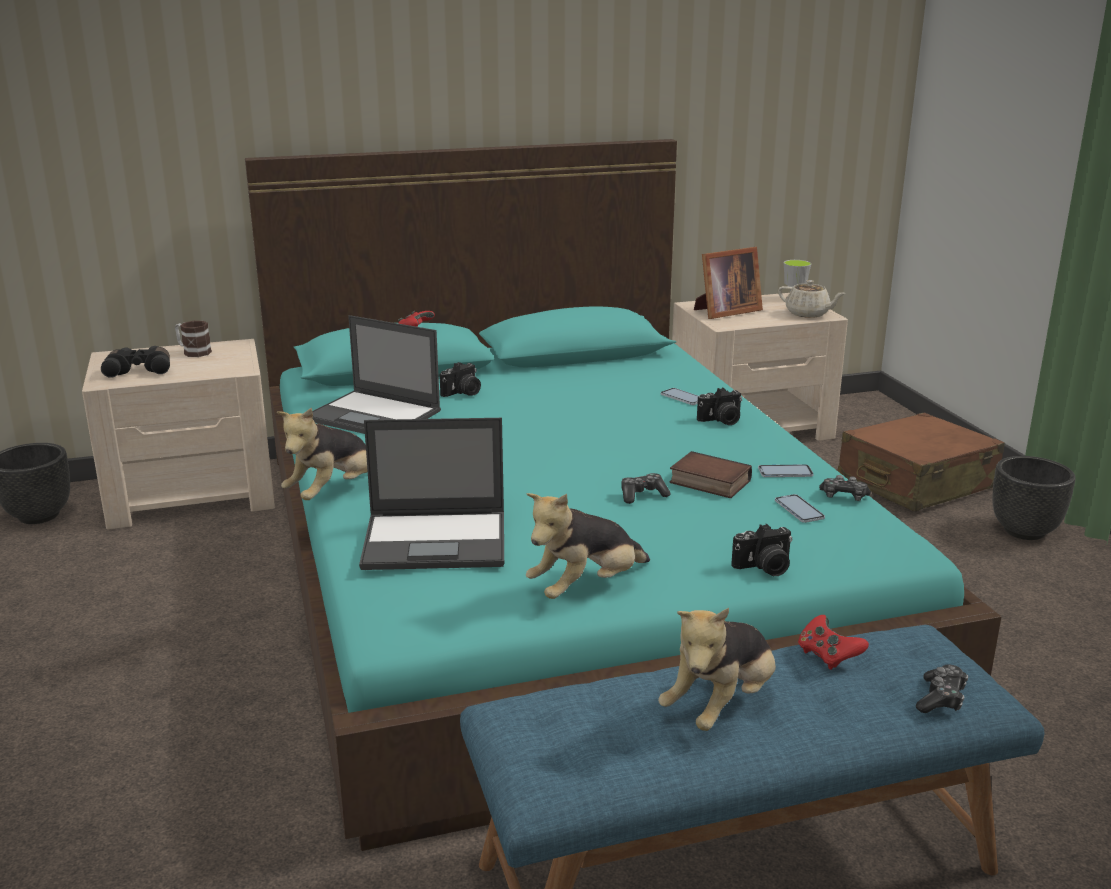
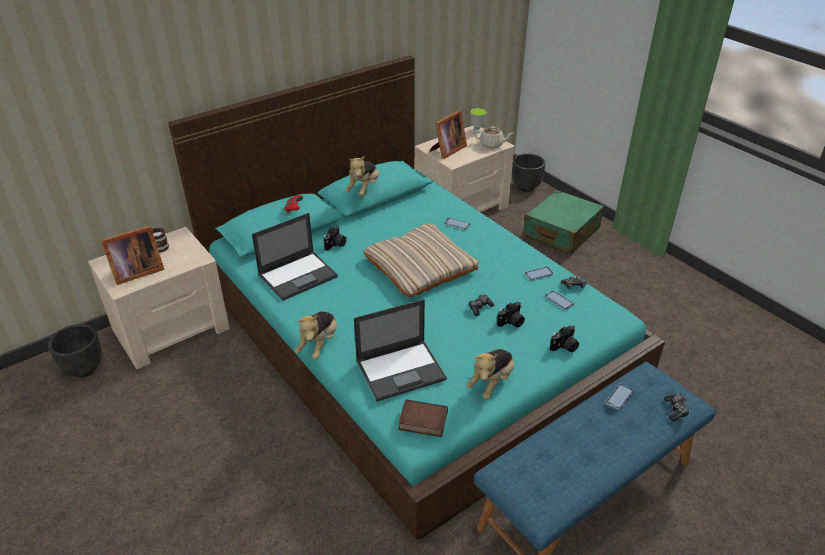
camera: 20 degrees left, 15 degrees up
(140, 370) = (135, 272): black binoculars -> picture frame
(375, 415) = (298, 275): laptop -> laptop turned 45 degrees counterclockwise
(579, 433) = (420, 266): none -> beige pillow
(708, 482) = (506, 290): book -> book (422, 422)
(721, 421) = (487, 239): camera -> camera (511, 322)
(721, 705) = (590, 440): plush toy -> plush toy (364, 189)
(828, 656) = (619, 397): red game controller -> phone
(915, 483) = (561, 233): brown suitcase -> green suitcase
(1025, 531) = (623, 256): black planter -> black planter (526, 187)

